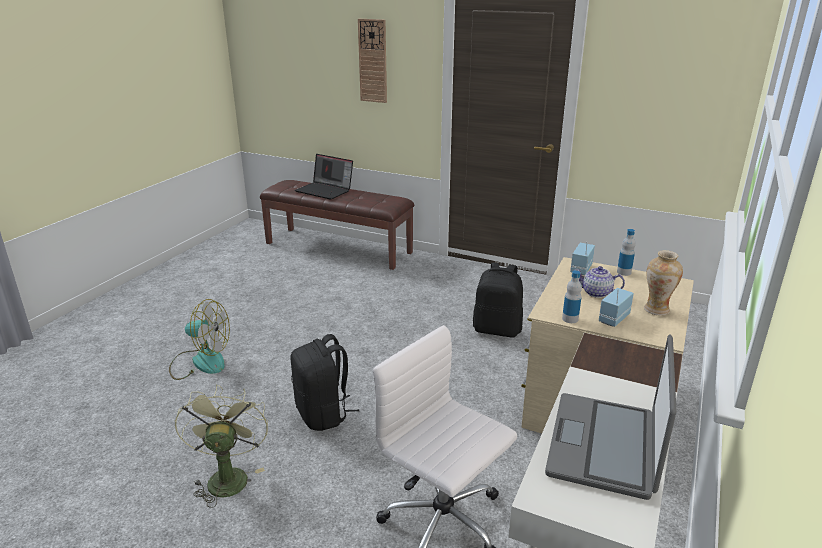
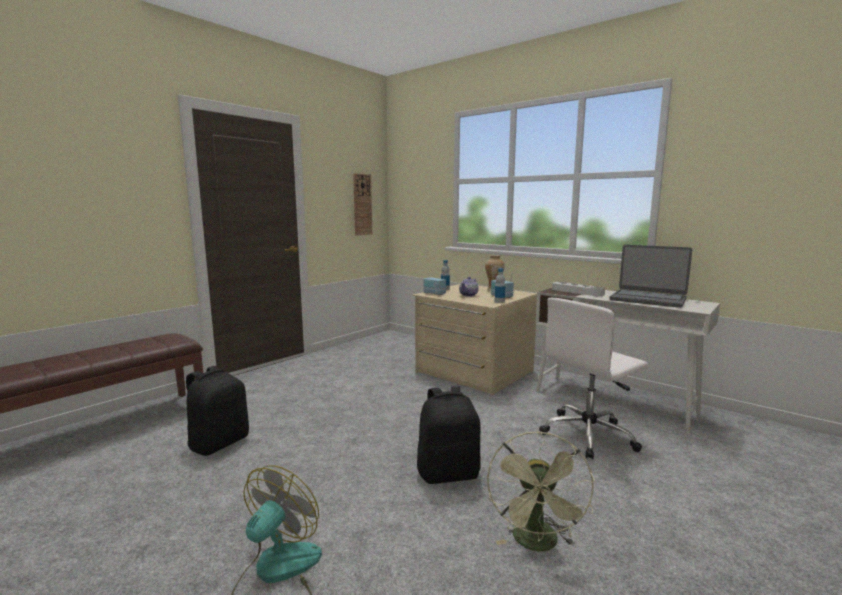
camera: 75 degrees left, 15 degrees down
(227, 476) = (537, 544): green fan -> green fan turned 90 degrees counterclockwise
(325, 190) = (60, 360): laptop -> none
(373, 61) = (93, 184): wall clock -> wall clock (362, 204)
(497, 329) = (367, 382): black backpack -> black backpack (219, 443)
(616, 369) = (577, 292): none -> grey tray

